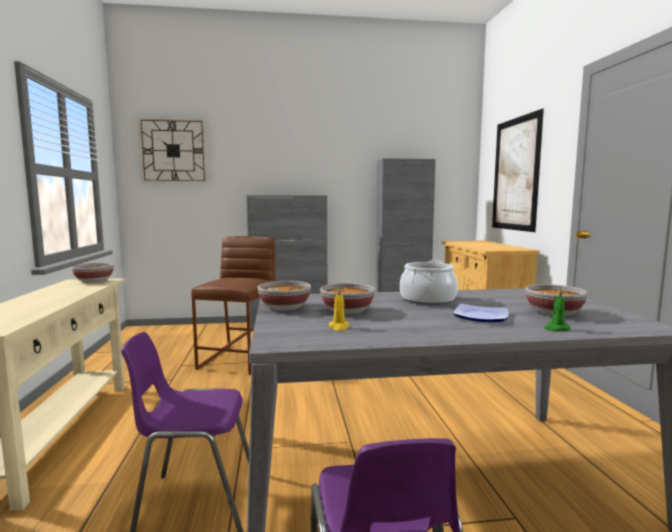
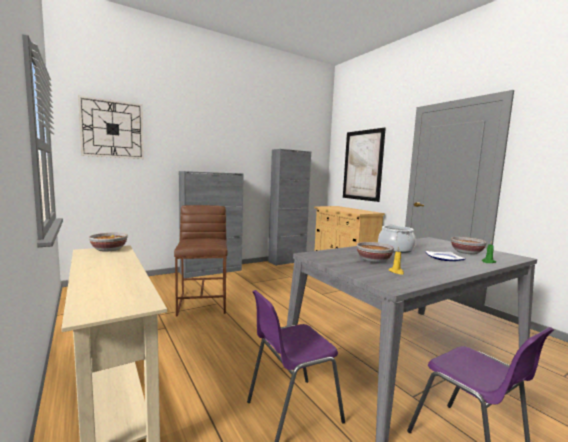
camera: 25 degrees left, 0 degrees up
(285, 308) = (333, 261): bowl -> none

